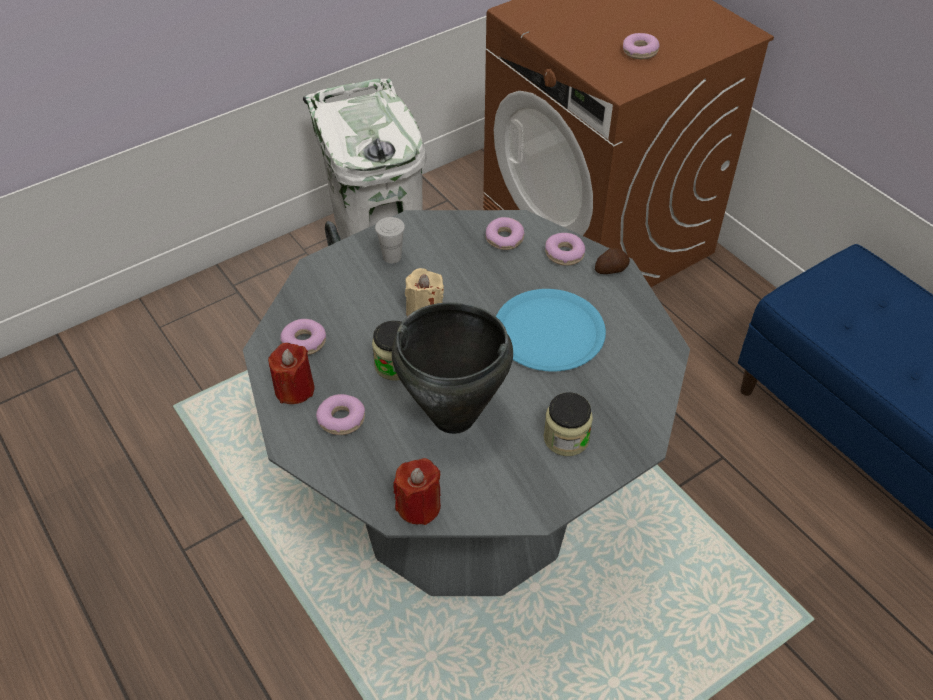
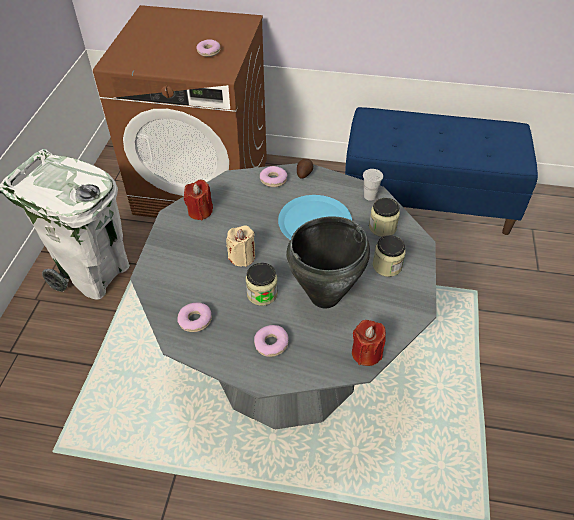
camera: 45 degrees left, 0 degrees up
(294, 389) = (224, 349): red candle -> red candle (200, 211)
(392, 257) = (185, 240): white cup -> white cup (370, 196)
(504, 239) = (234, 192): donut -> none
(620, 393) = (382, 227): none -> jar

